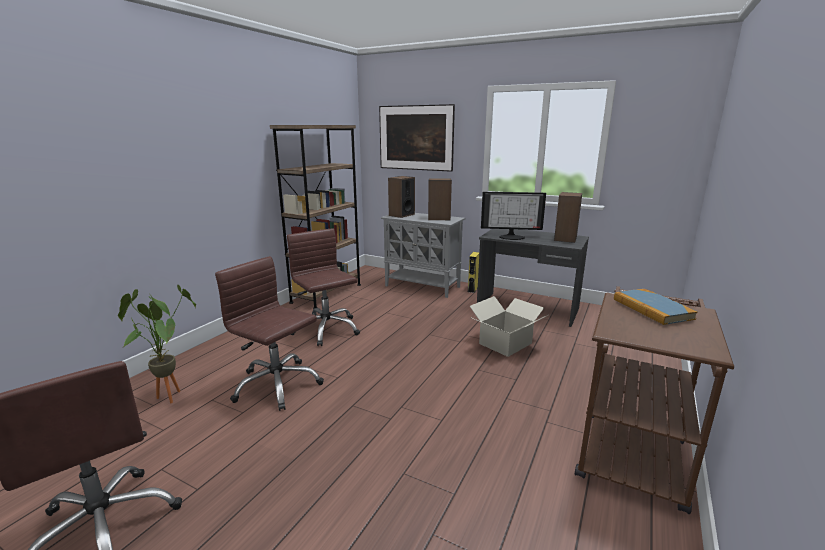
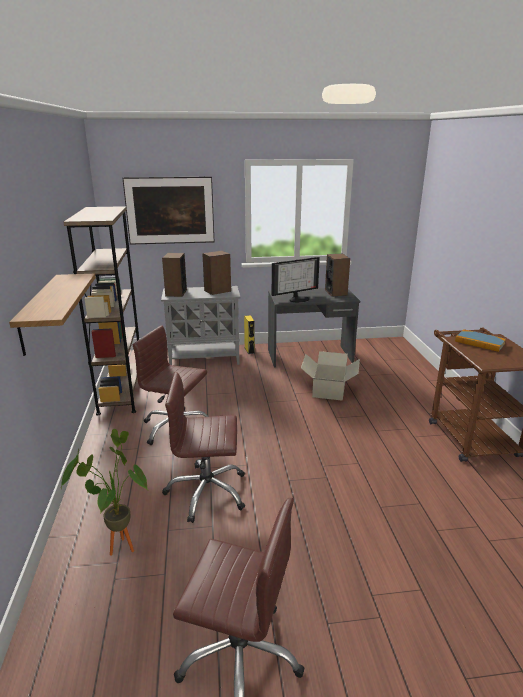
camera: 35 degrees left, 5 degrees up
(193, 185) = (39, 313): none -> shelf

